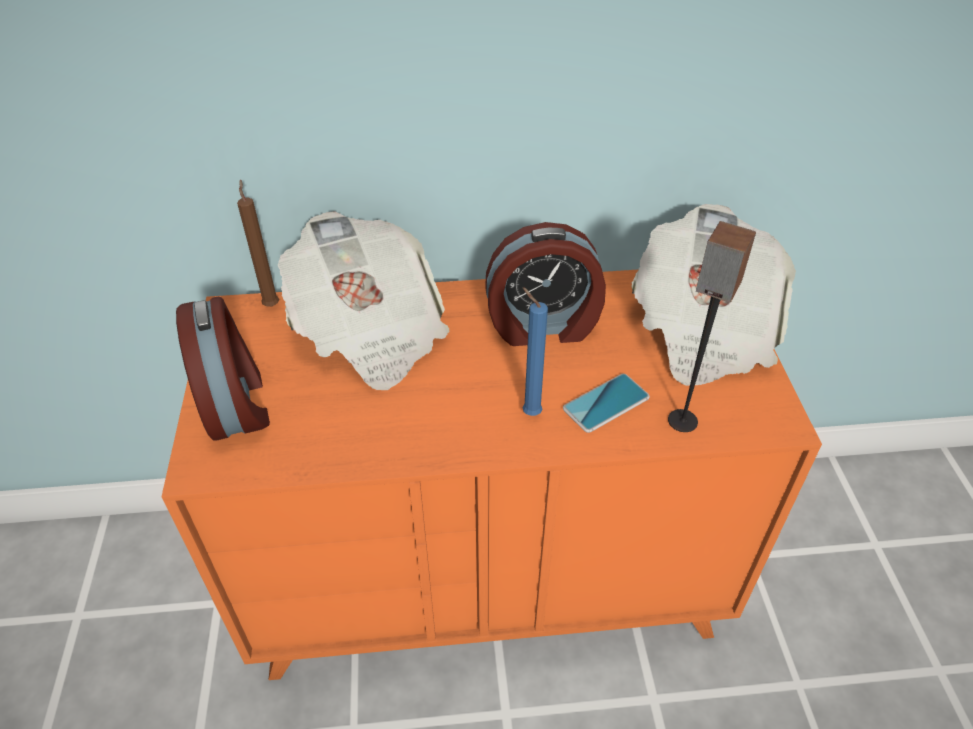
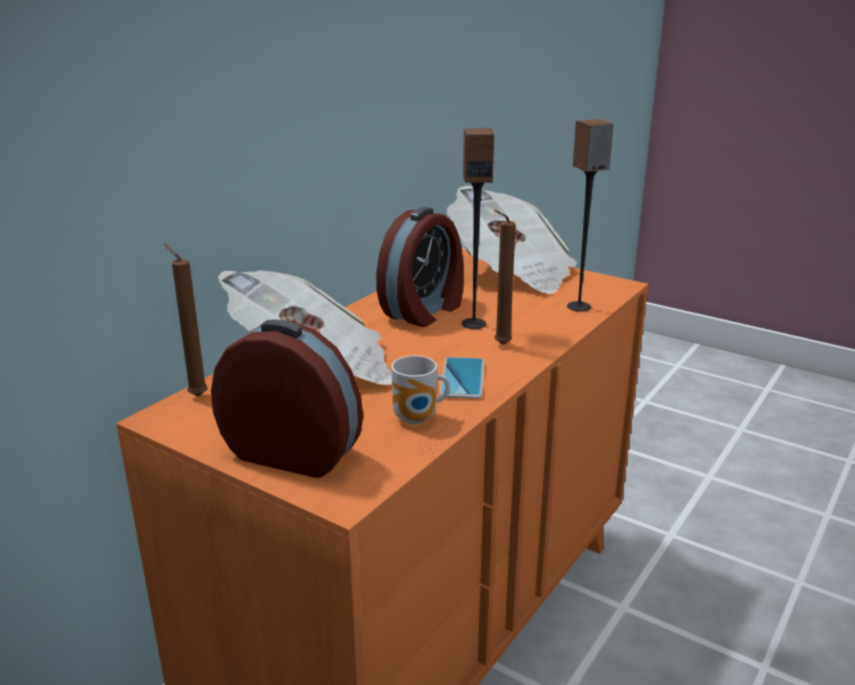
camera: 50 degrees left, 20 degrees down
(343, 439) = (418, 419): none -> mug
(529, 412) = (499, 345): blue candle -> brown candle
(553, 371) = (473, 323): none -> speaker
(606, 403) = (530, 320): phone -> phone (462, 379)

